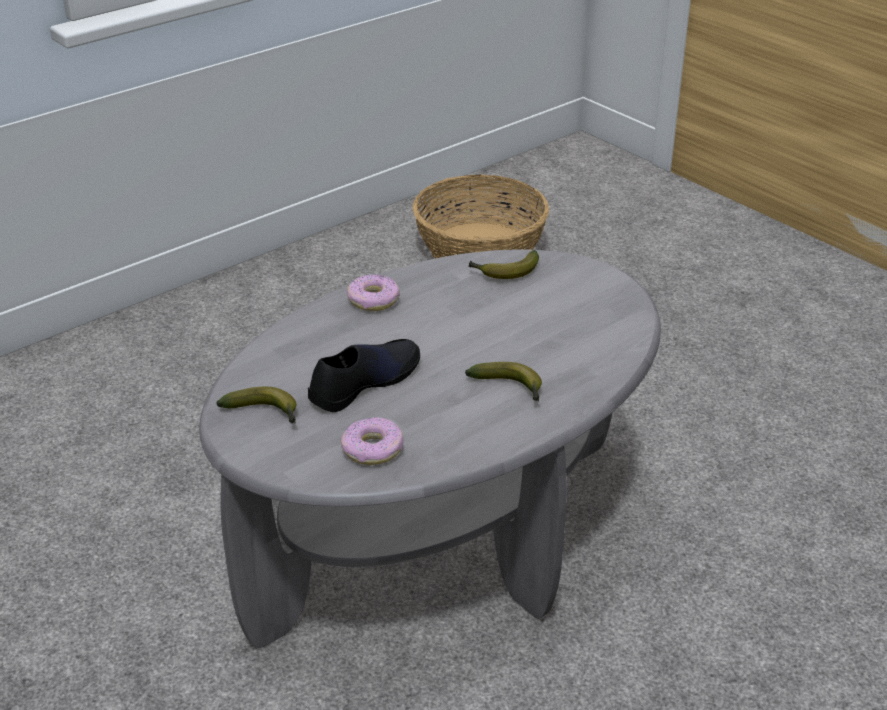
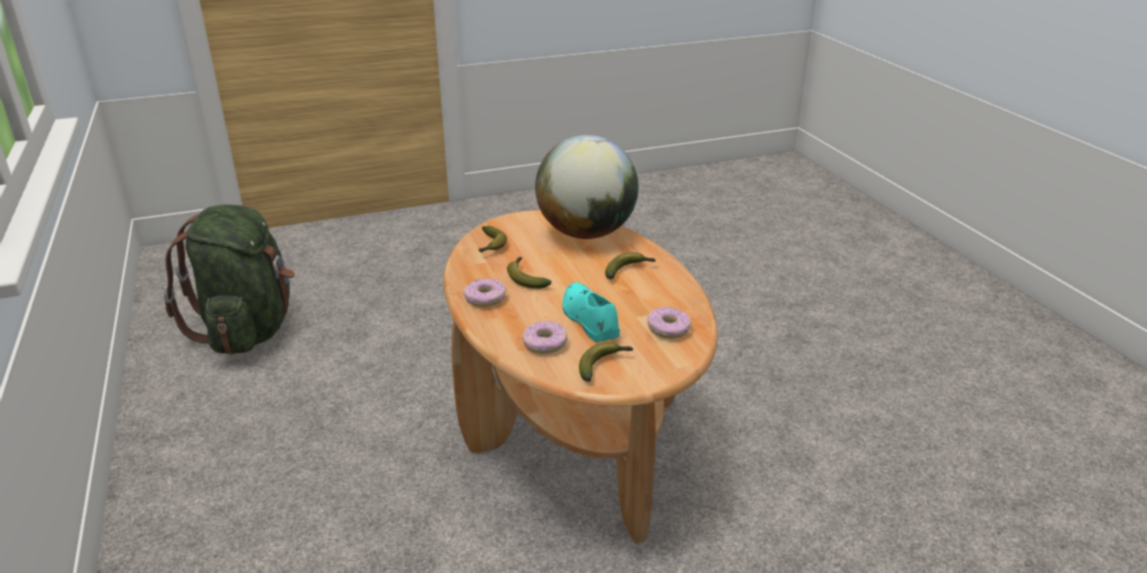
camera: 70 degrees left, 5 degrees down
(294, 363) = (545, 344): none -> donut
(364, 382) = (589, 319): black shoe -> turquoise shoe
(438, 315) = (525, 278): none -> banana
(443, 537) = (573, 428): grey coffee table -> brown coffee table
(480, 248) = (248, 330): basket -> green backpack
(595, 333) = (586, 233): none -> globe

